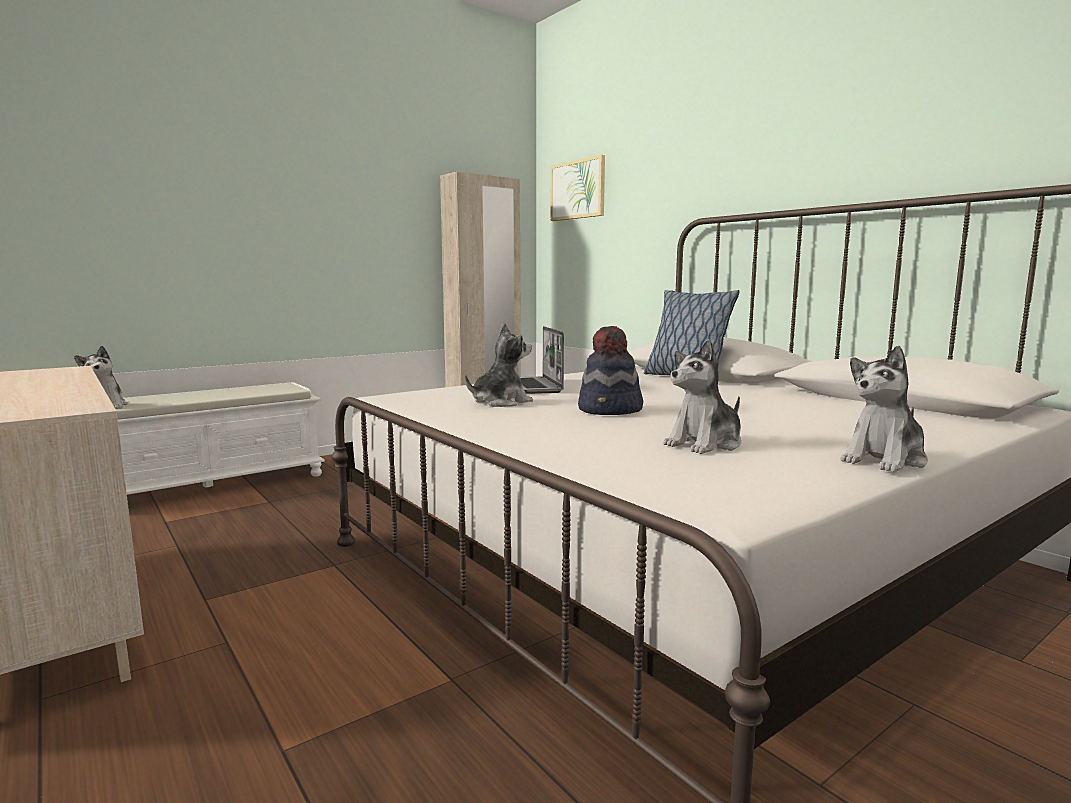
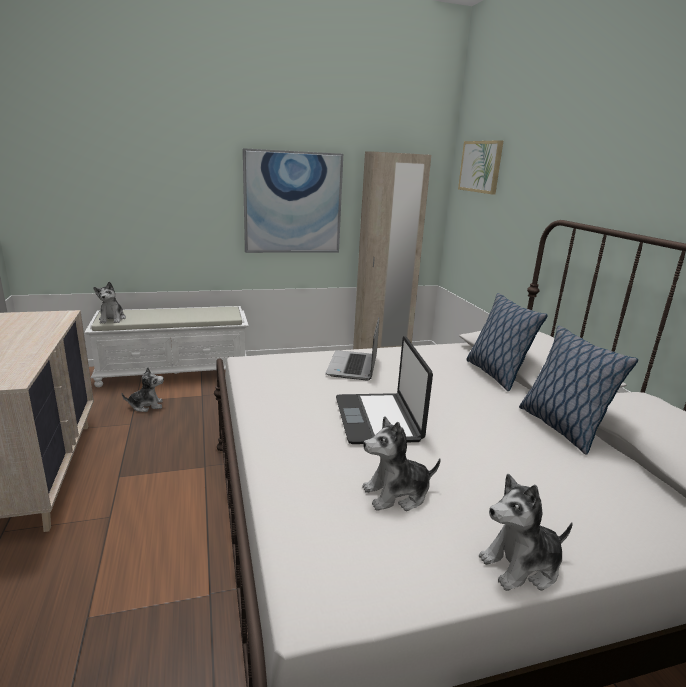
camera: 20 degrees right, 10 degrees up
(356, 239) = (293, 203): none -> picture
(500, 402) = (311, 388): plush toy -> plush toy (146, 406)
(610, 410) = (378, 419): hat -> laptop
(793, 396) = (560, 427): none -> pillow

